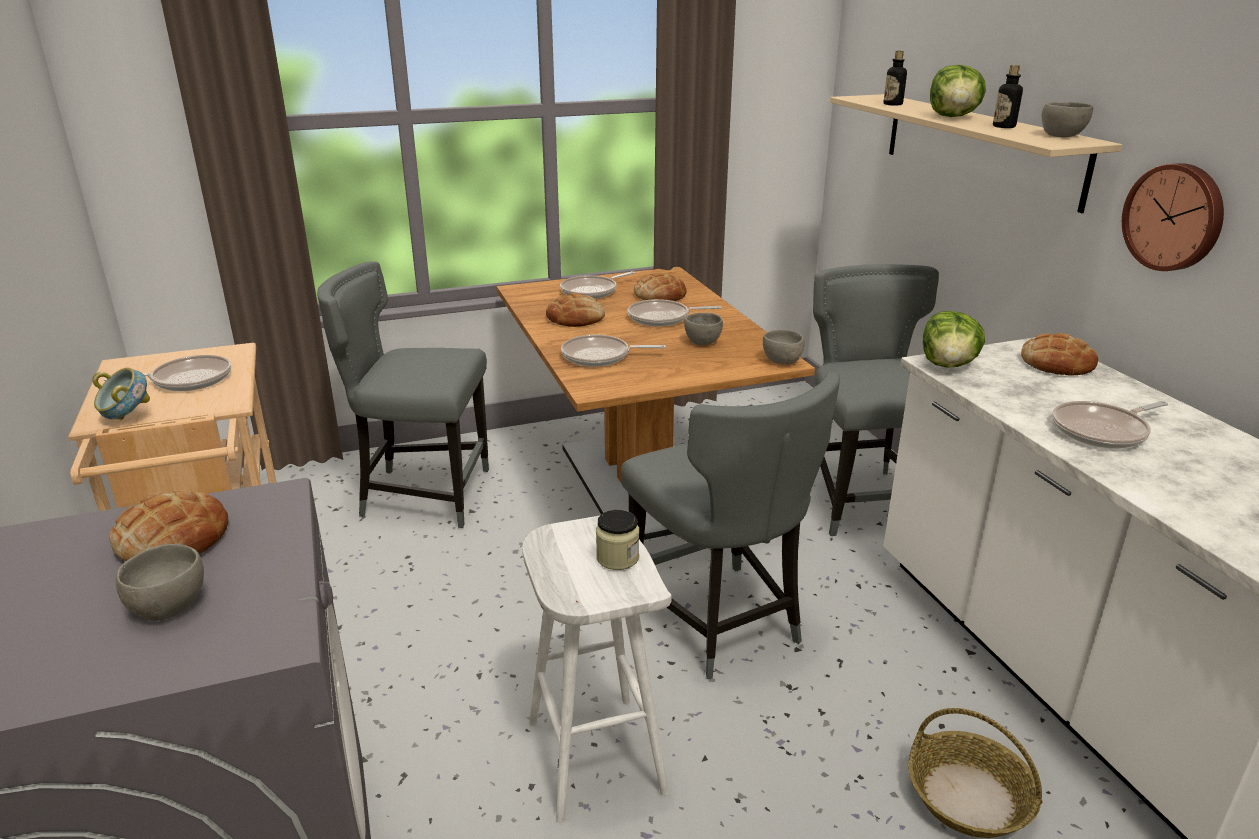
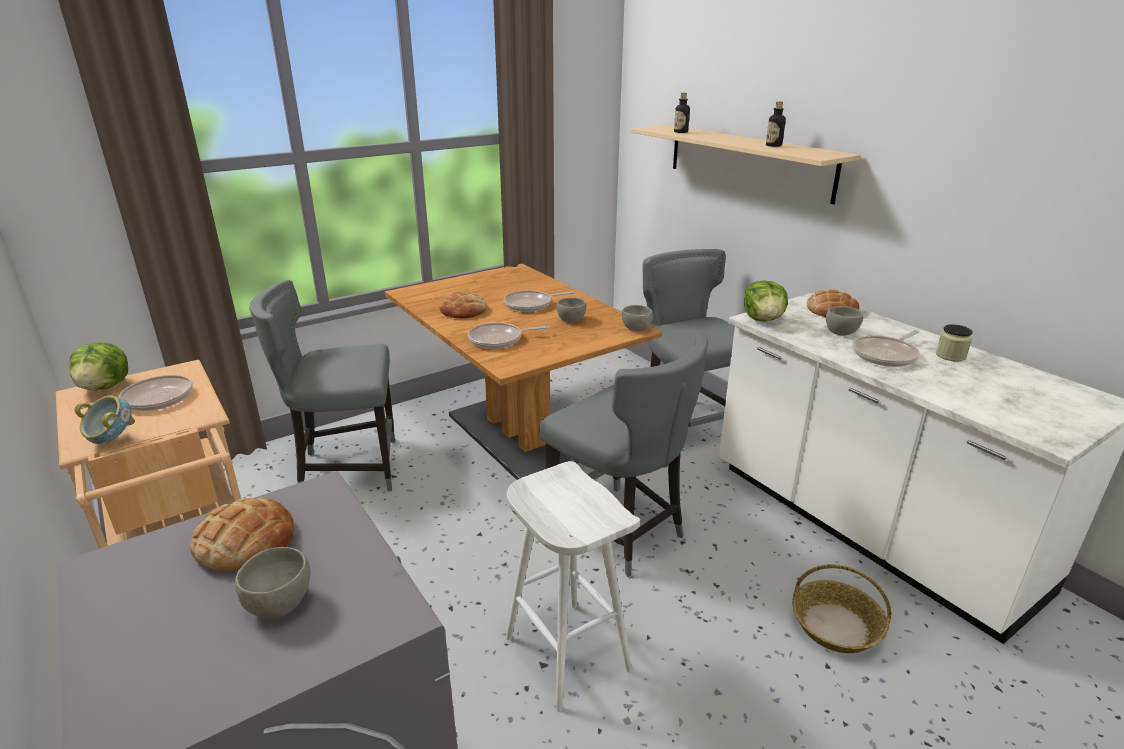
camera: 15 degrees left, 0 degrees up
(592, 291) = (465, 288): frying pan -> none
(617, 558) = (586, 496): jar -> jar (950, 356)
(660, 295) = (519, 287): bread -> none
(953, 117) = (732, 140): lettuce -> lettuce (106, 387)
(1062, 135) = (817, 150): grey bowl -> grey bowl (841, 332)
(1175, 217) = (904, 203): wall clock -> none

